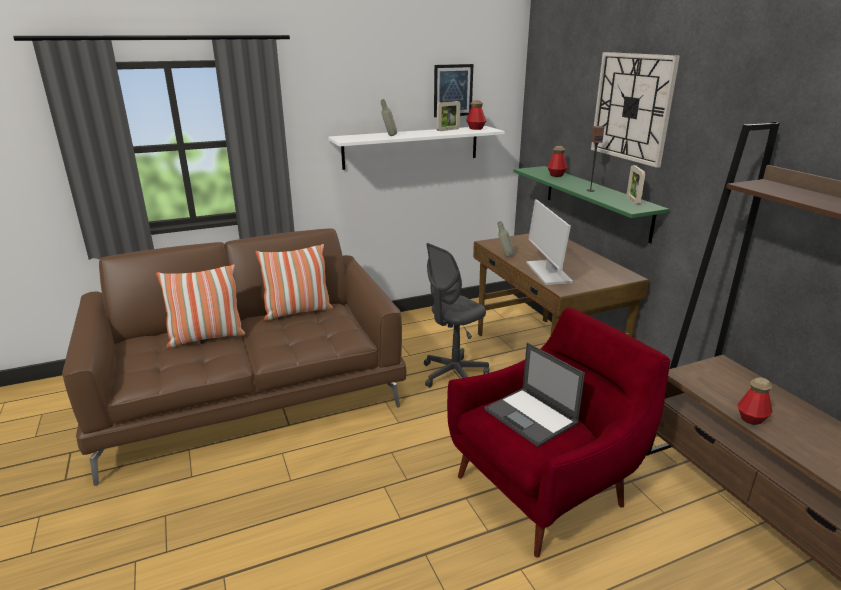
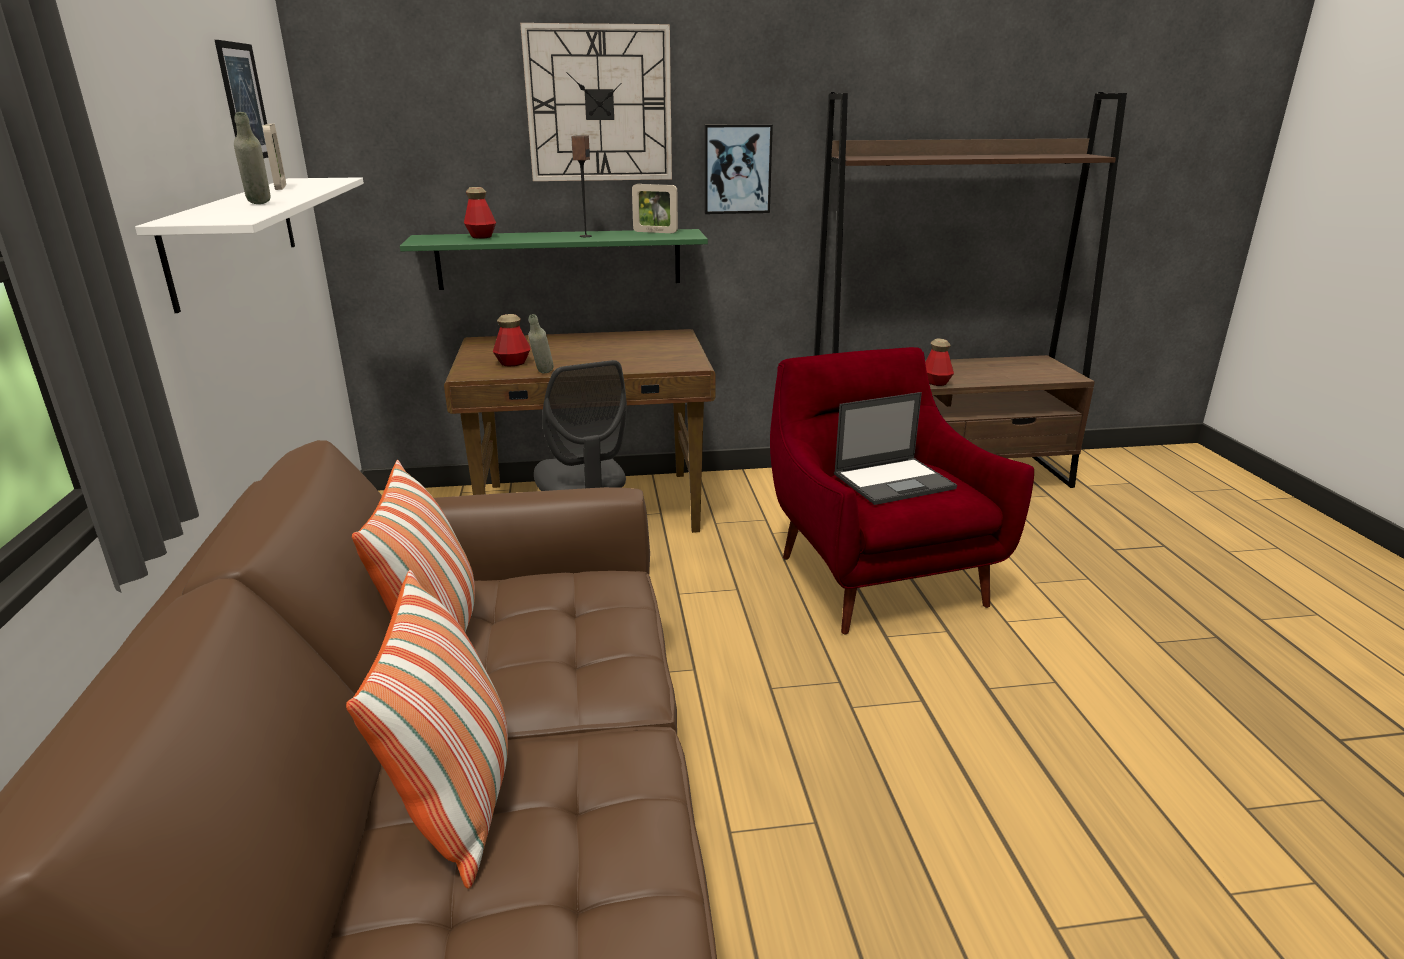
camera: 75 degrees left, 0 degrees up
(475, 128) = (307, 181): bottle -> bottle (513, 363)
(548, 272) = (629, 362): monitor -> none
(702, 171) = (737, 169): none -> picture

